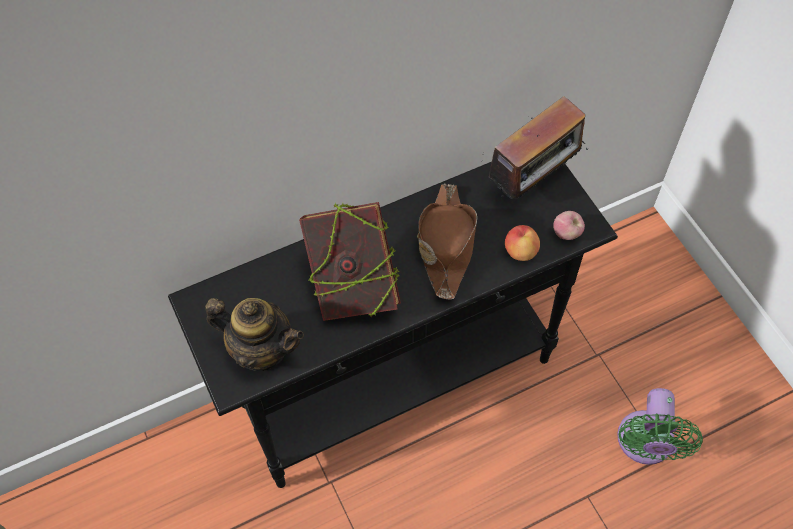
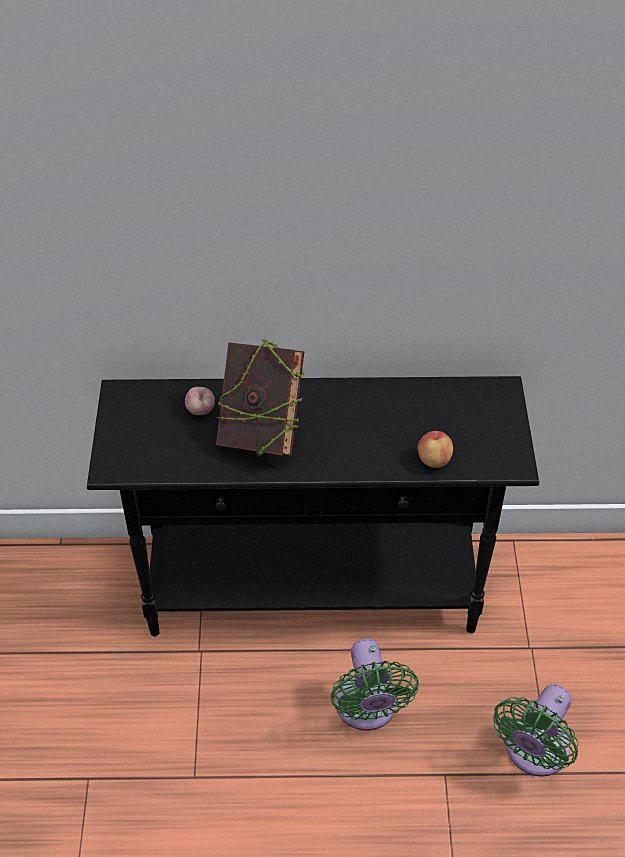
camera: 25 degrees right, 10 degrees down
(261, 349) = (152, 450): teapot -> none
(446, 244) = (367, 428): brown hat -> none
(497, 469) = (367, 709): none -> green fan
(533, 180) = (484, 406): radio -> none
(567, 233) = (489, 461): apple -> apple (201, 411)

